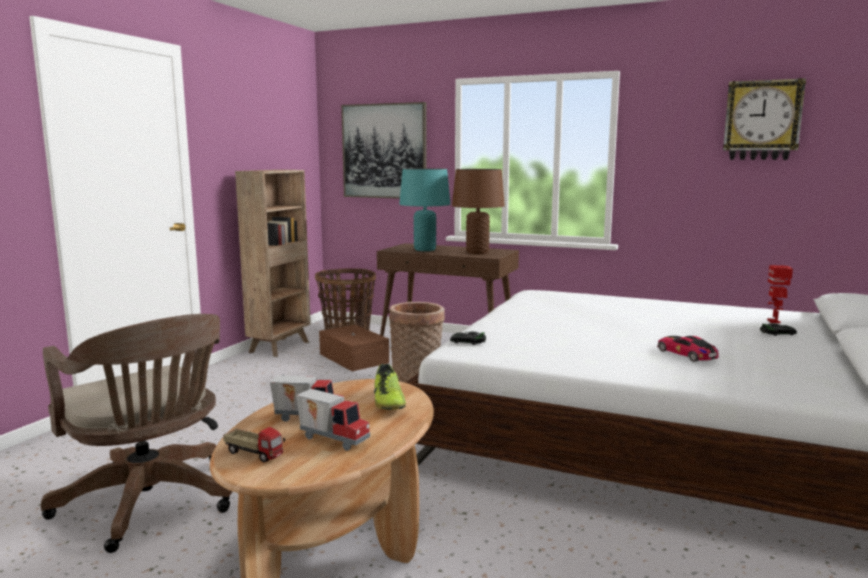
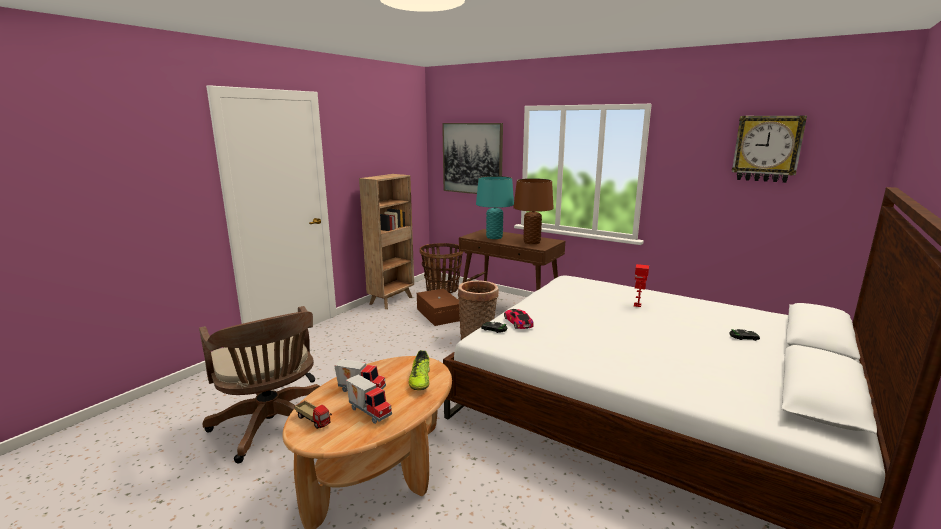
camera: 10 degrees right, 5 degrees up
(686, 354) = (655, 356): toy car -> toy car (518, 322)
(774, 321) = (747, 324): toy robot -> toy robot (638, 305)

